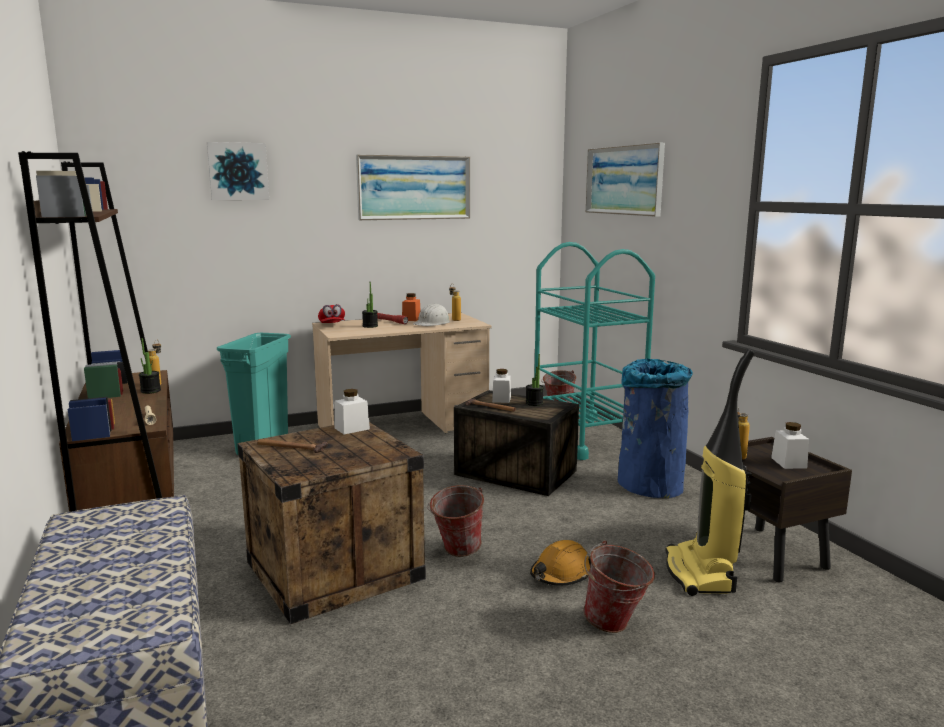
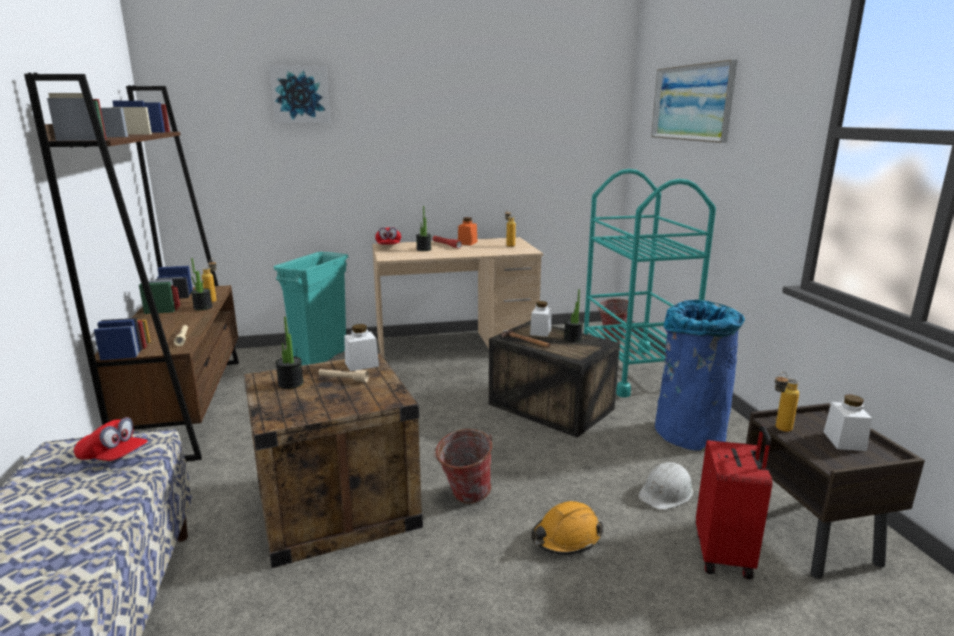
camera: 10 degrees right, 5 degrees up
(137, 520) = (113, 457): none -> red cap
(291, 447) = (290, 383): hammer -> potted plant
(341, 441) = (343, 379): none -> beige flashlight
(414, 187) = (475, 110): picture -> none
(432, 323) = (485, 248): white hard hat -> white hard hat (666, 493)
(615, 626) = (610, 616): bucket -> none
(701, 573) = (725, 555): vacuum cleaner -> red suitcase

